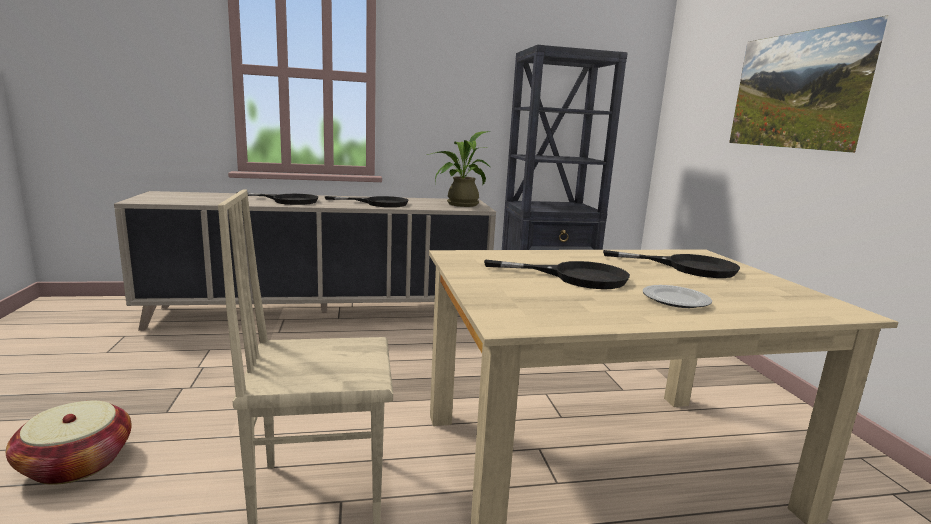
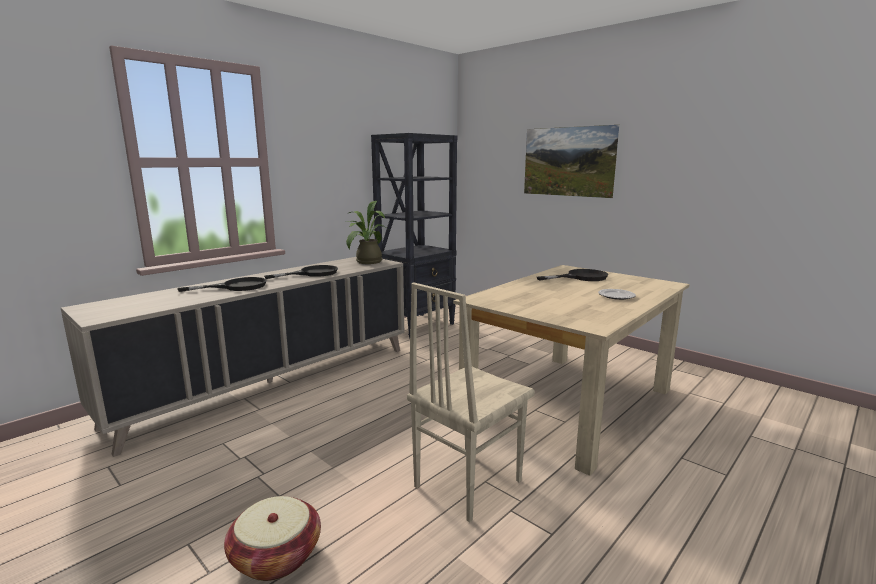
camera: 35 degrees left, 0 degrees up
(575, 277) = (557, 296): black frying pan -> none

